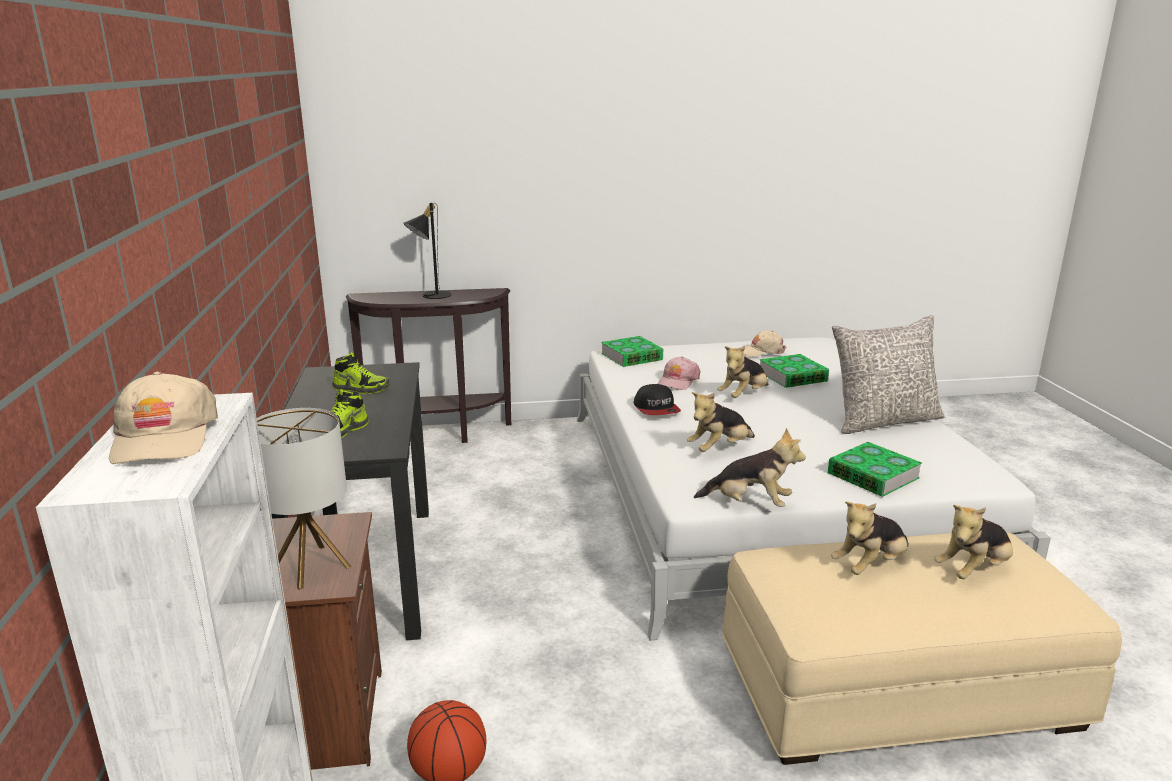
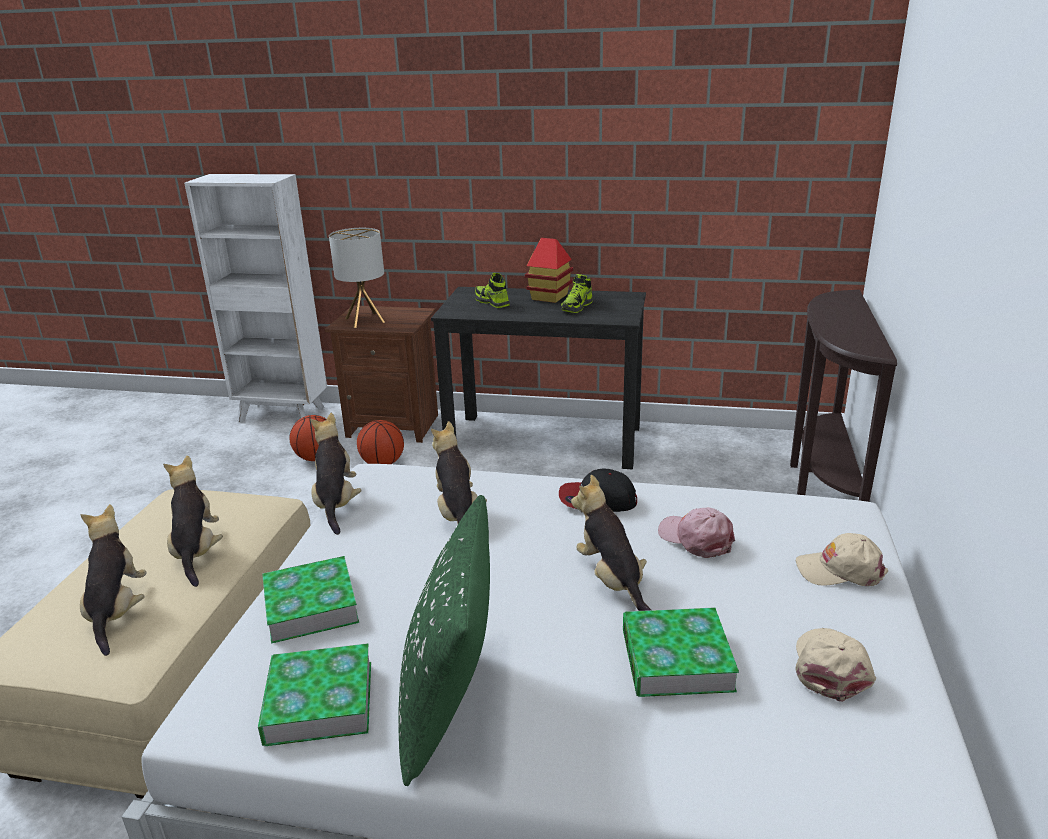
camera: 110 degrees right, 5 degrees up
(164, 437) = (242, 178): beige cap -> beige cap (840, 570)
(320, 405) = (549, 297): none -> toy house
(431, 295) = (847, 320): black table lamp -> none
(452, 690) = (382, 463): none -> basketball
(631, 356) = (825, 523): book -> book (319, 702)
(749, 504) = (336, 503): plush toy -> plush toy turned 135 degrees clockwise
(883, 420) = (451, 700): grey pillow -> green pillow

